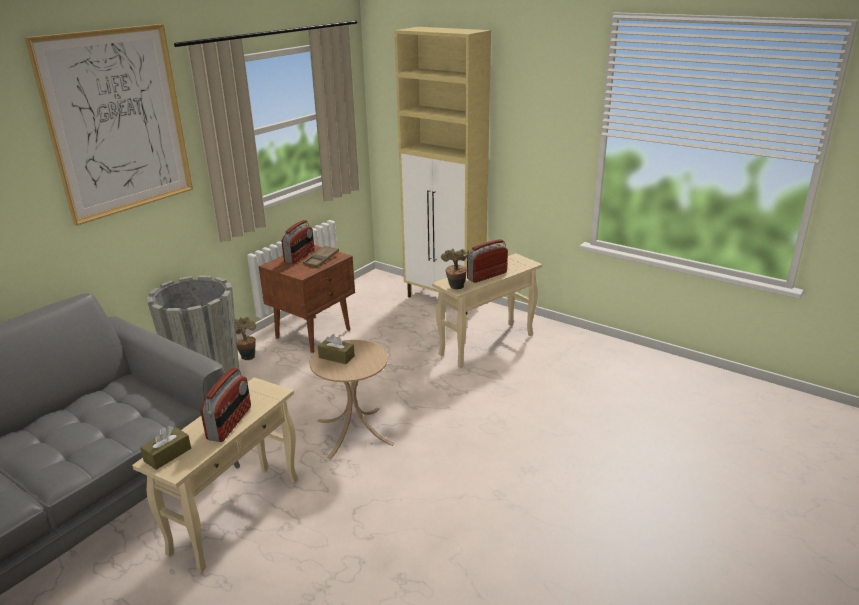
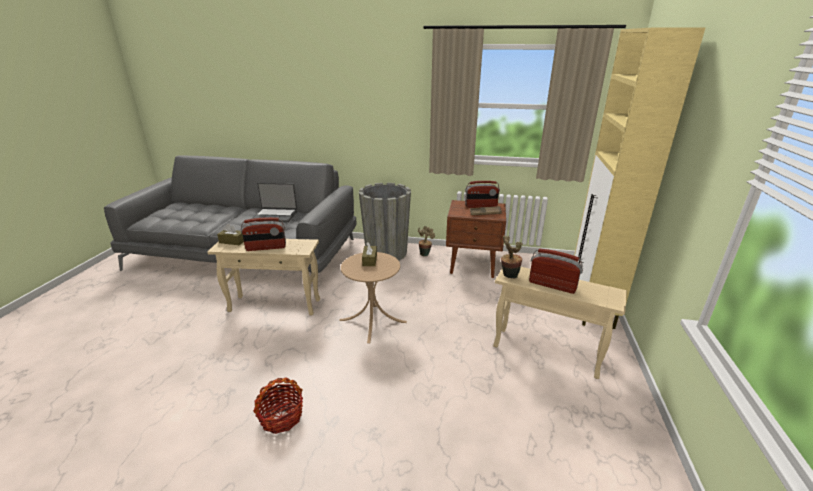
camera: 65 degrees right, 0 degrees up
(82, 415) = (275, 216): none -> laptop
(117, 122) = (382, 74): picture -> none
(471, 534) = (281, 417): none -> basket

